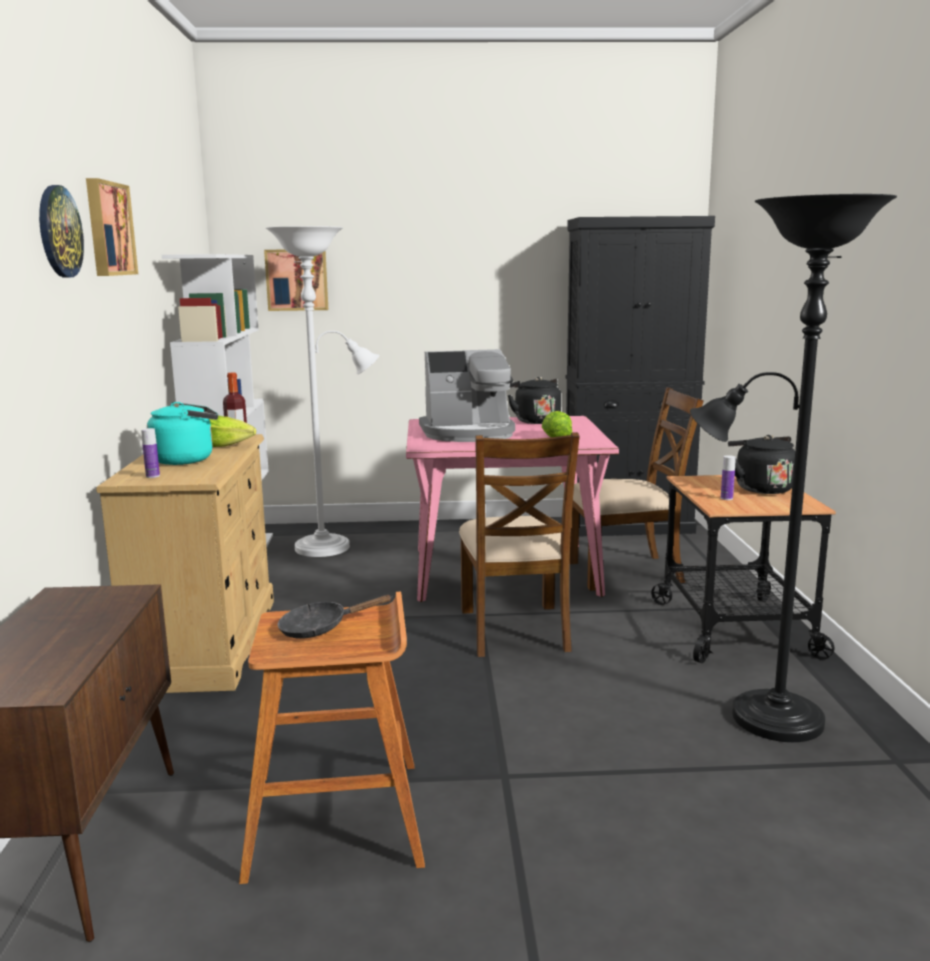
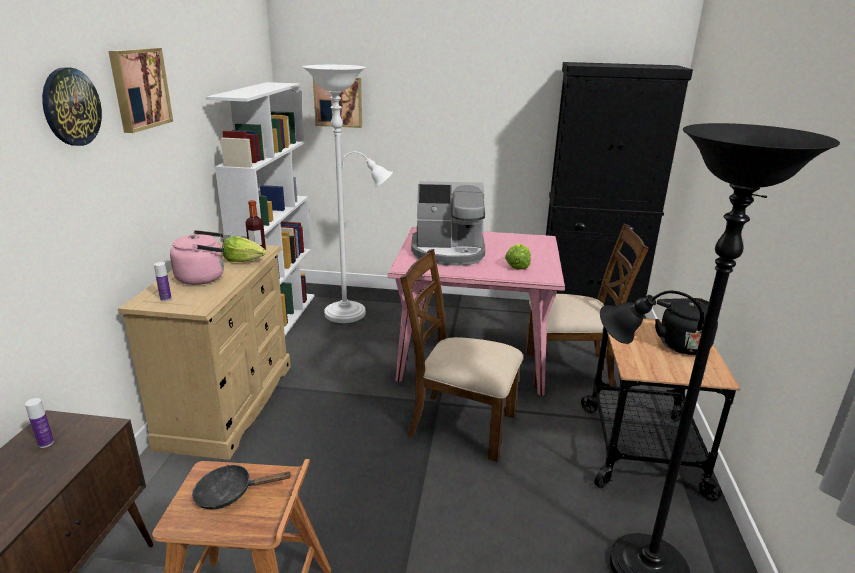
camera: 10 degrees right, 10 degrees up
(187, 460) = (204, 277): turquoise kettle -> pink kettle
(515, 630) = (460, 424): brown chair -> brown chair turned 105 degrees clockwise
(535, 421) = (510, 239): black kettle -> none
(726, 498) = (644, 355): bottle -> bottle (46, 443)

